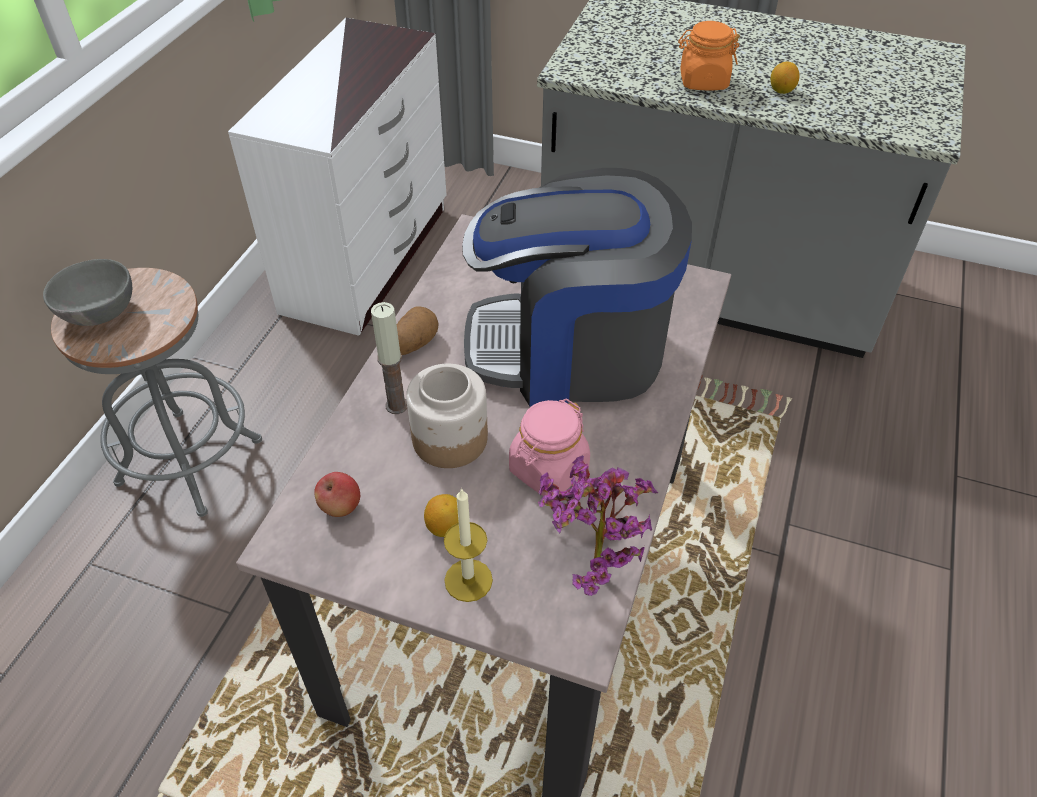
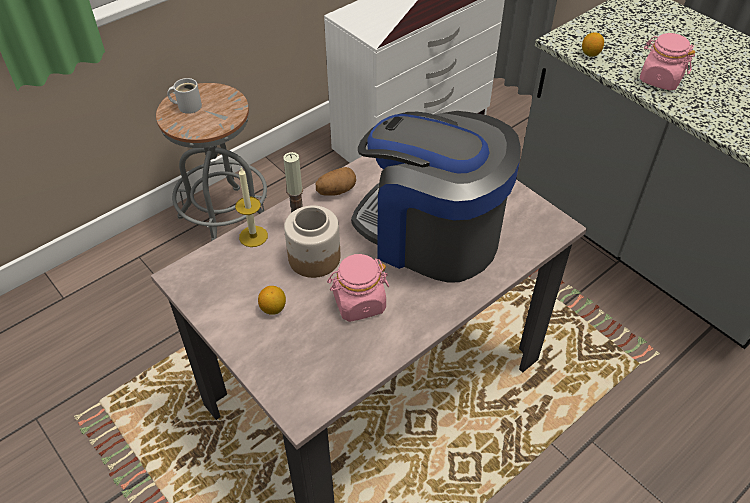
camera: 30 degrees right, 0 degrees up
(98, 314) = (187, 105): grey bowl -> white mug
(340, 506) = (225, 269): apple -> none
(468, 580) = (263, 345): candle -> candle (253, 236)
(590, 564) = (341, 370): potted plant -> none
(703, 81) = (660, 79): orange jar -> pink jar
(781, 90) = (719, 106): lemon -> lemon (590, 54)

